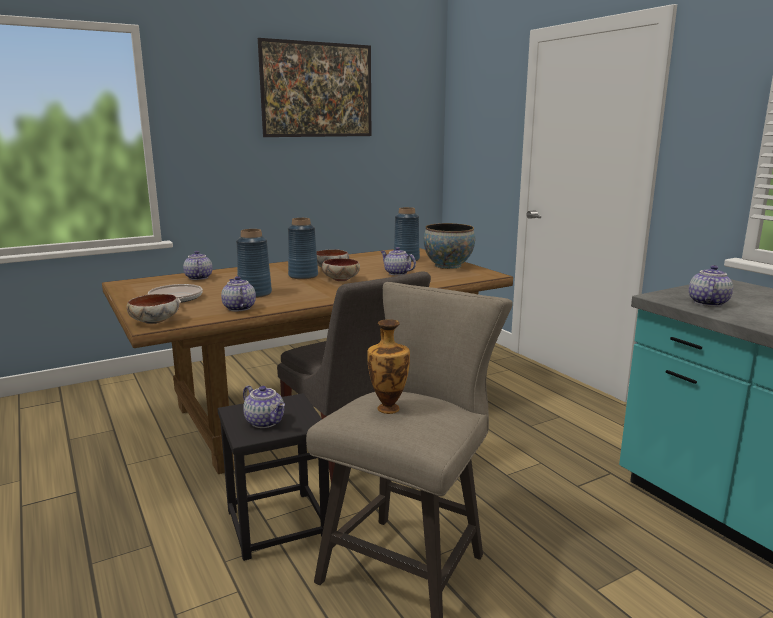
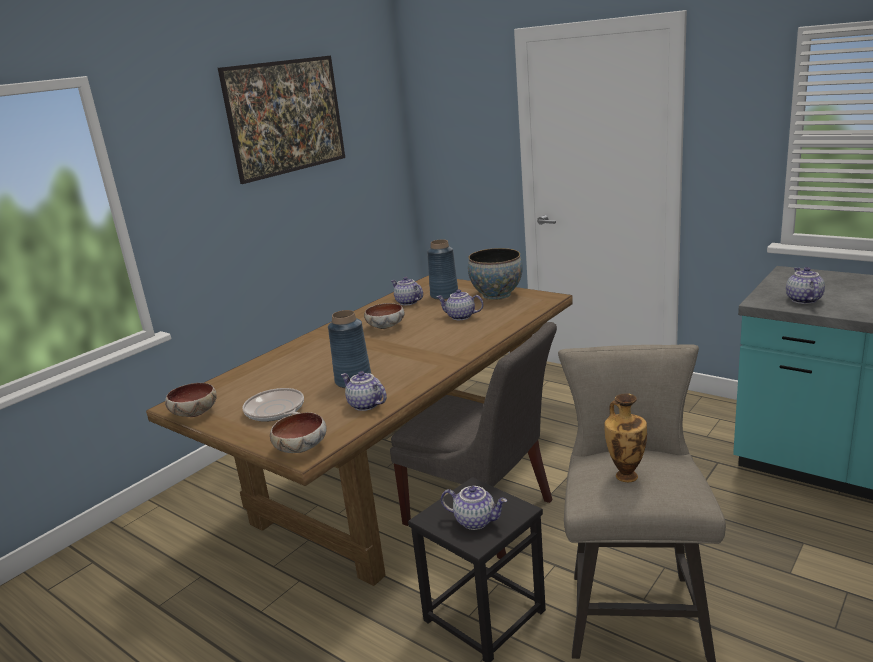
camera: 20 degrees left, 5 degrees up
(198, 278) = (255, 374): teapot -> teapot (407, 302)
(303, 276) = (369, 343): blue vase -> none
(340, 279) = (415, 339): bowl -> bowl (194, 413)

